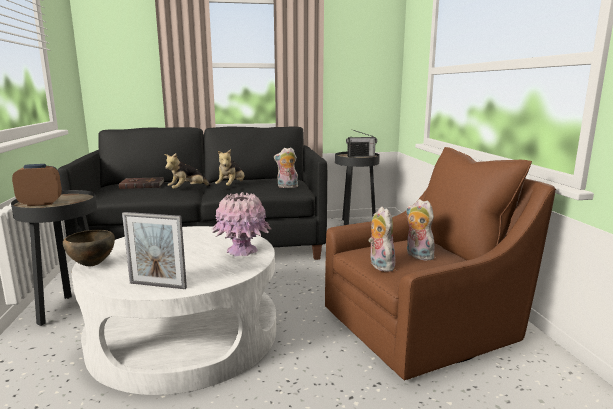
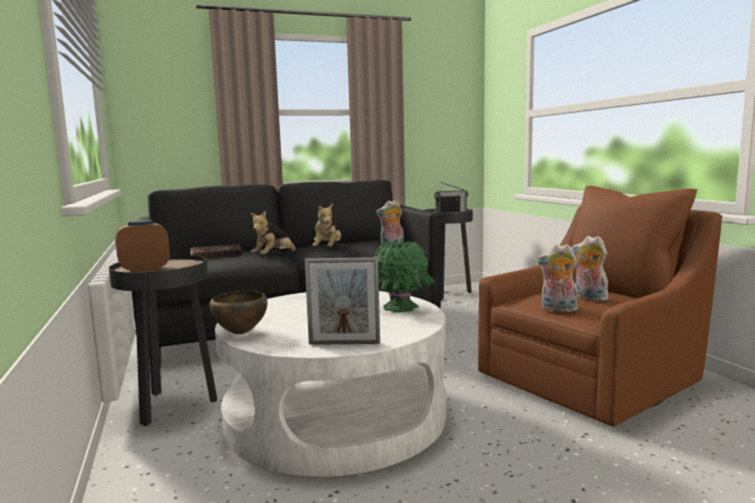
camera: 10 degrees left, 5 degrees down
(242, 251) = (400, 307): pink vase -> green vase
(379, 265) = (558, 309): plush toy -> plush toy turned 45 degrees counterclockwise

